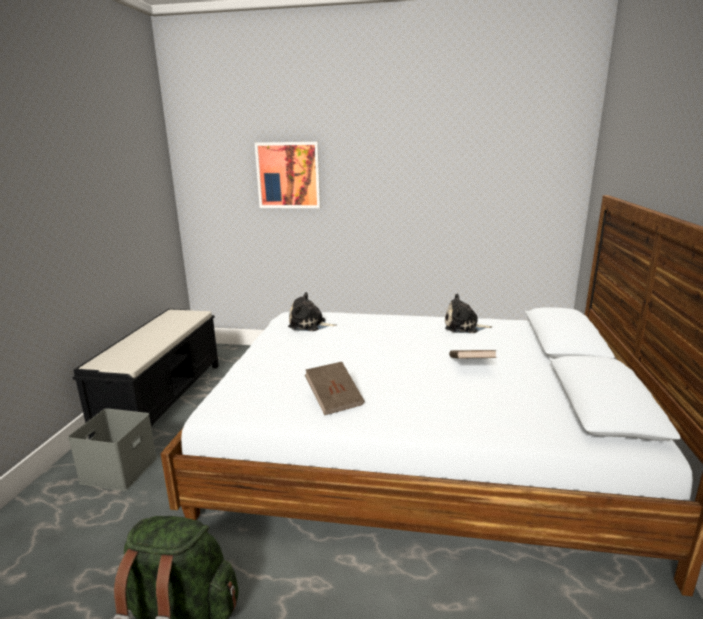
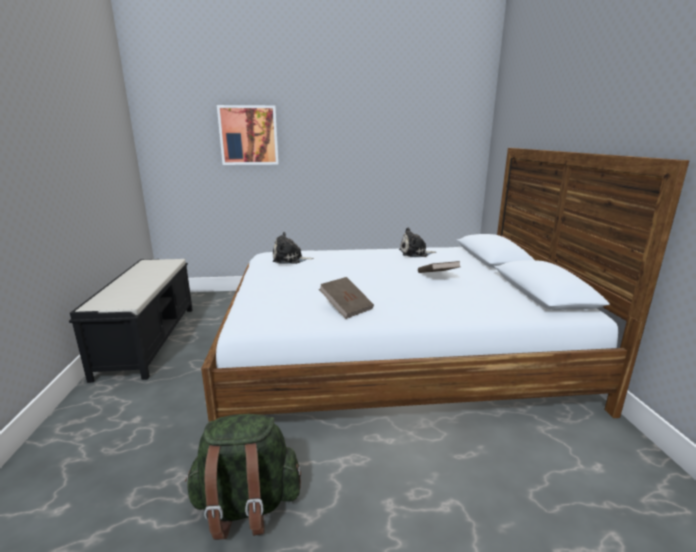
camera: 15 degrees left, 0 degrees up
(119, 469) = (130, 402): grey storage box -> none

